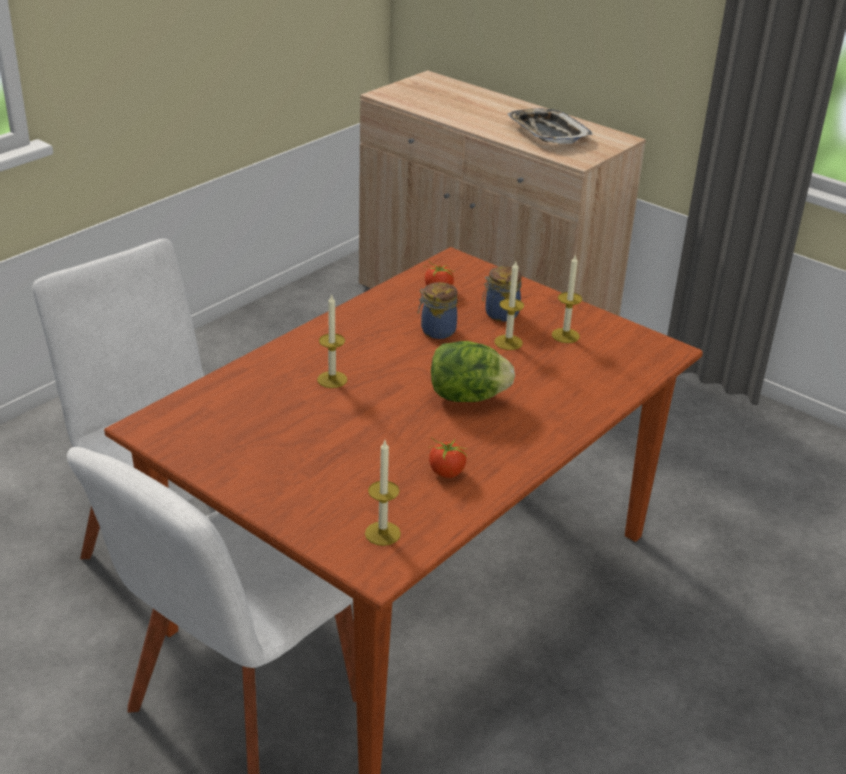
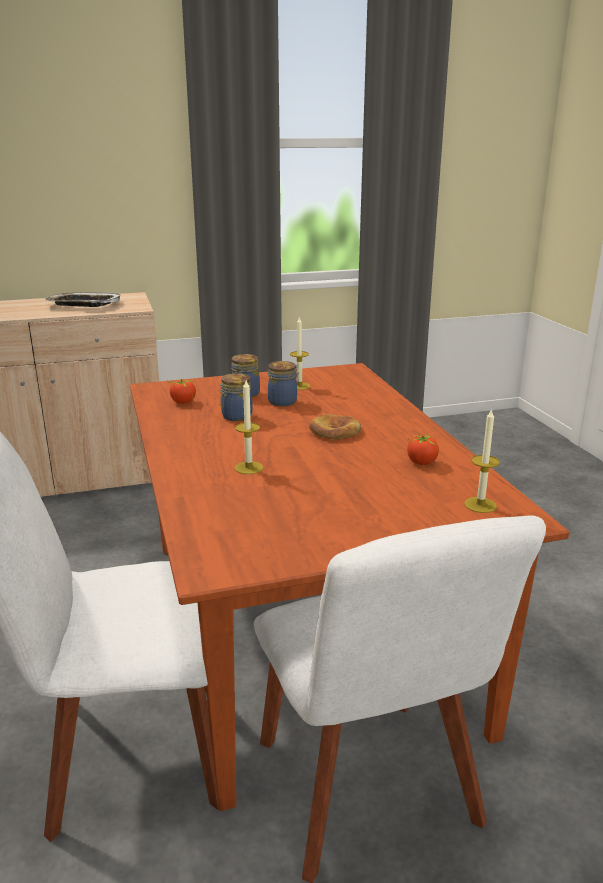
camera: 55 degrees left, 10 degrees down
(467, 397) = (335, 431): lettuce -> bread
(508, 342) = (284, 402): candle -> jar

